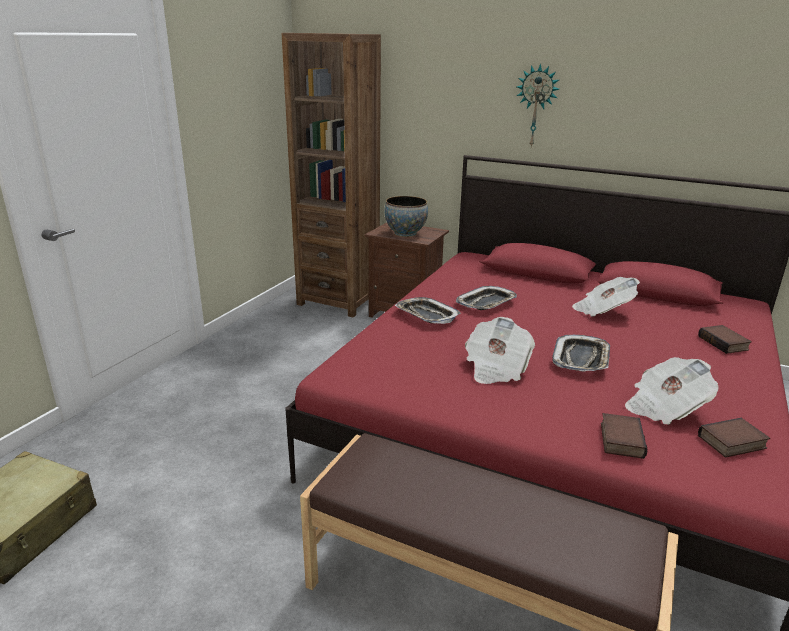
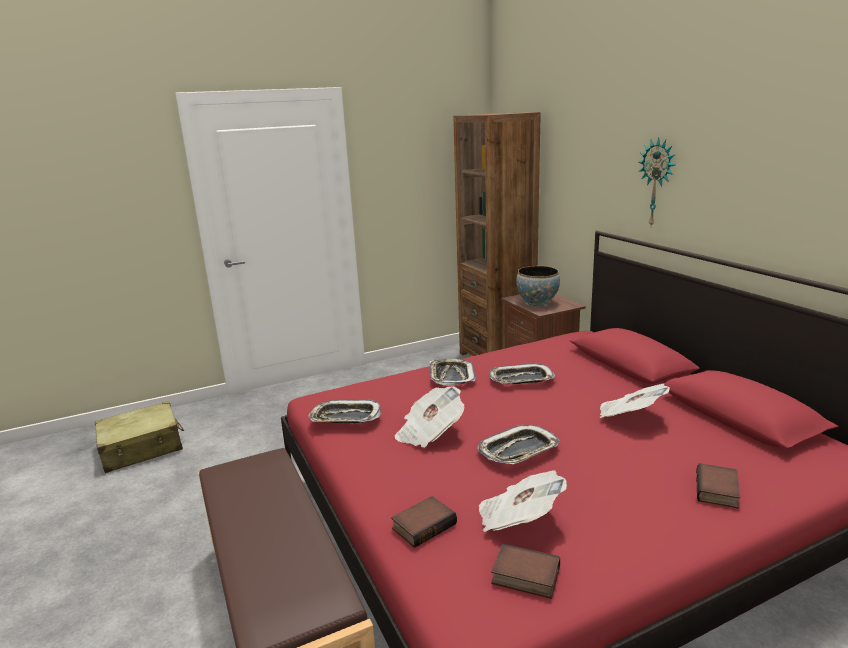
camera: 40 degrees right, 5 degrees down
(402, 379) = (345, 417): none -> tray

